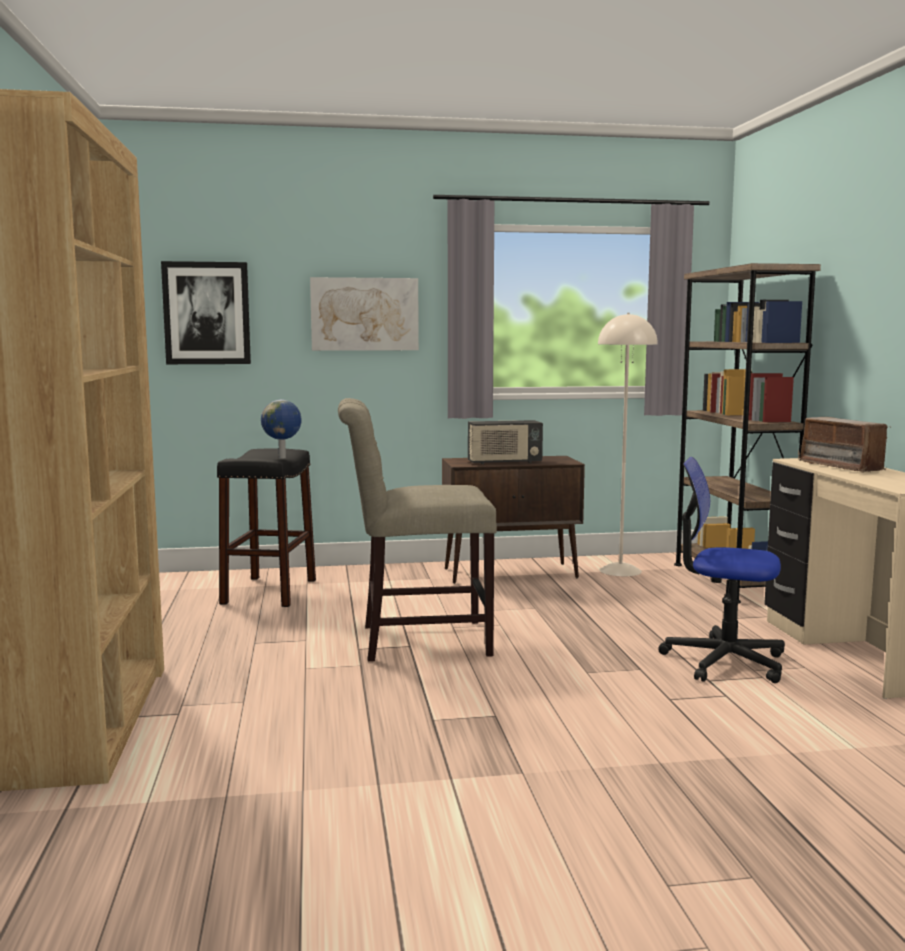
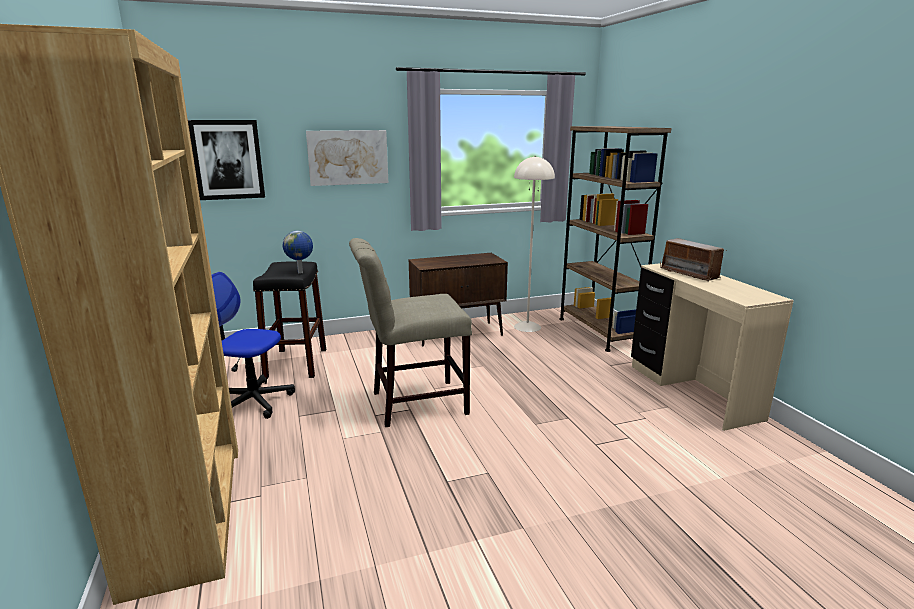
camera: 10 degrees left, 10 degrees up
(504, 462) = (453, 263): radio -> none
(724, 661) = (617, 405): office chair -> office chair (252, 401)

